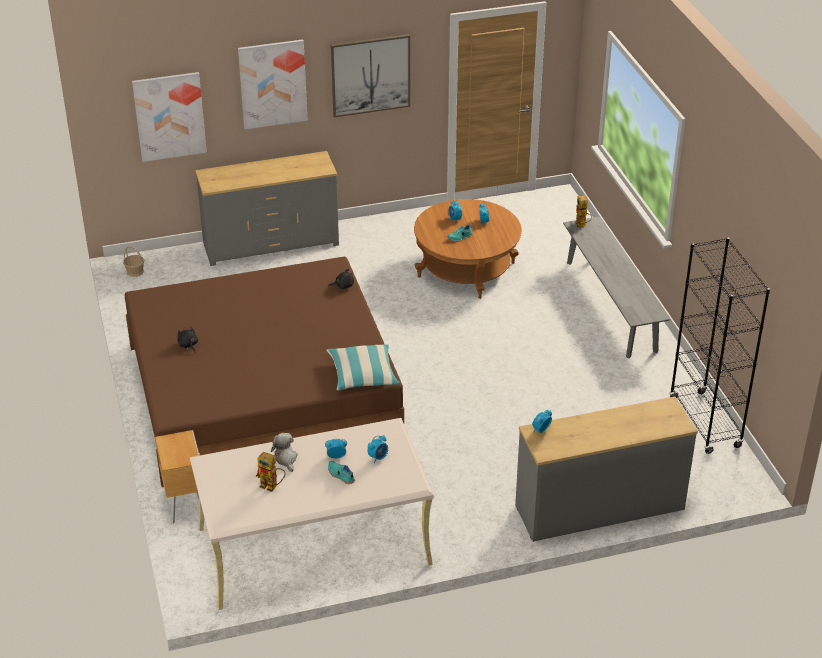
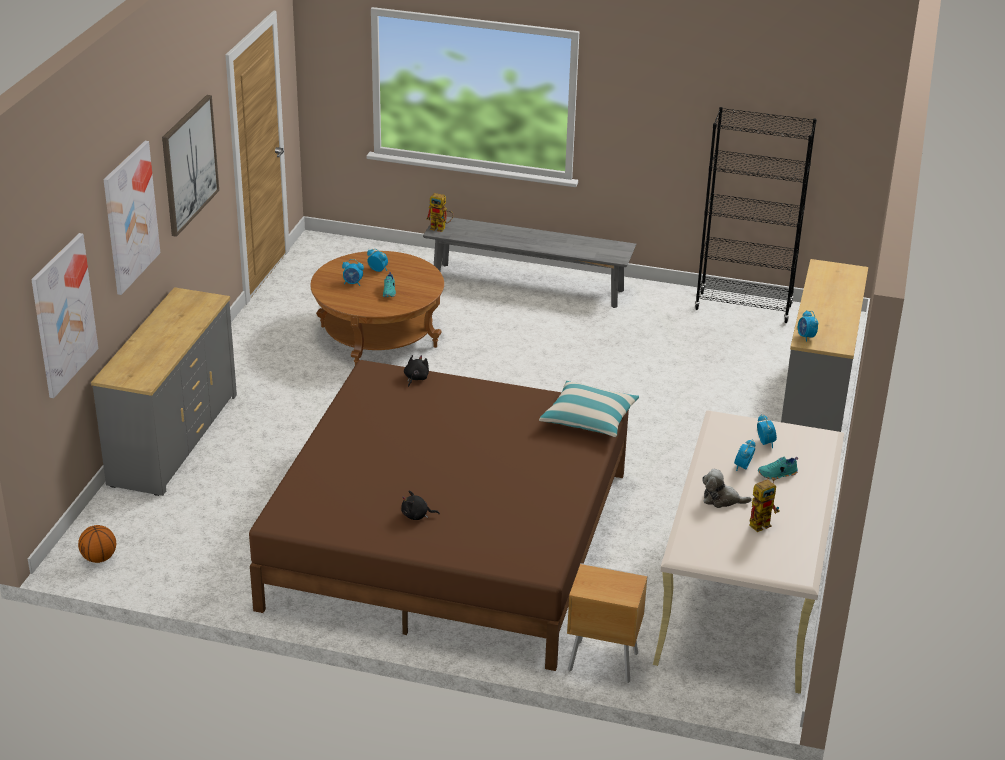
camera: 60 degrees left, 5 degrees down
(135, 272) = (99, 558): basket -> basketball

